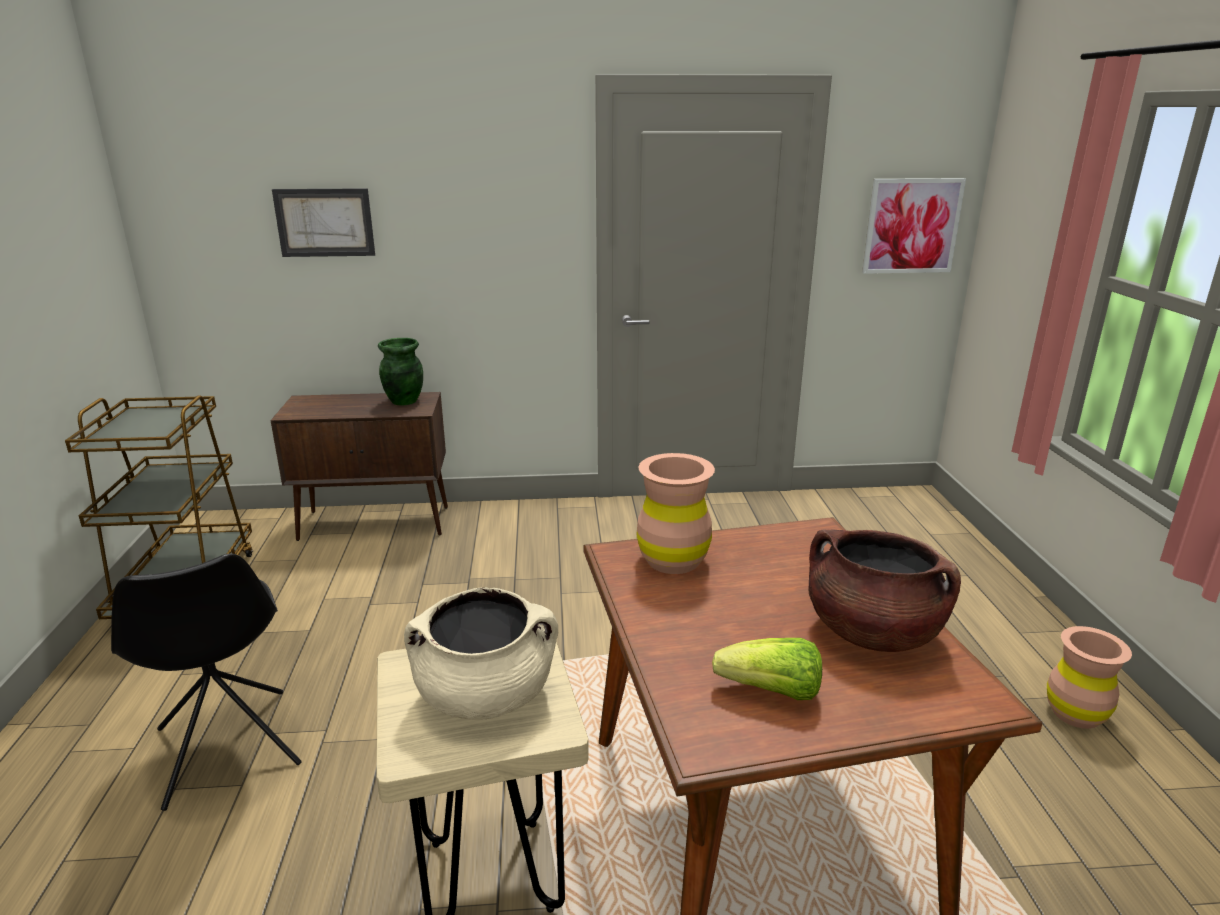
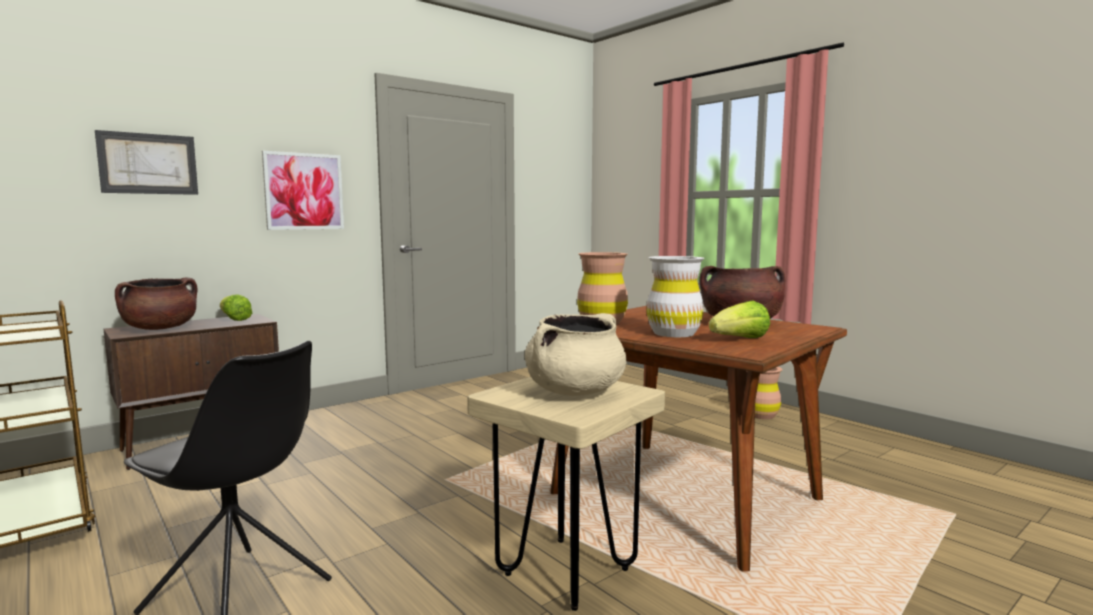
camera: 35 degrees left, 15 degrees down
(327, 407) = (160, 328): none -> brown cooking pot
(404, 401) = (234, 319): green vase -> lettuce
(709, 632) = (674, 333): none -> white vase
(912, 226) = (561, 188): picture -> picture (304, 191)

